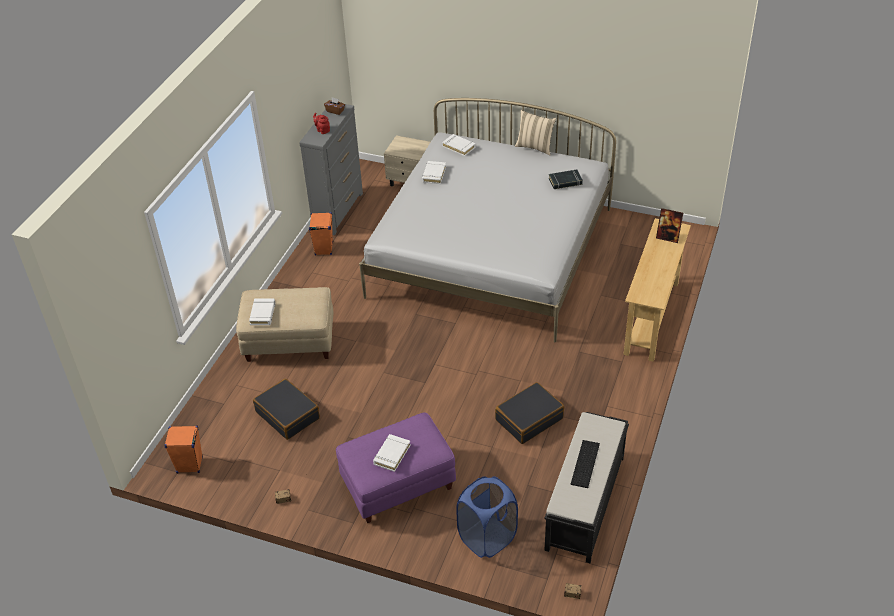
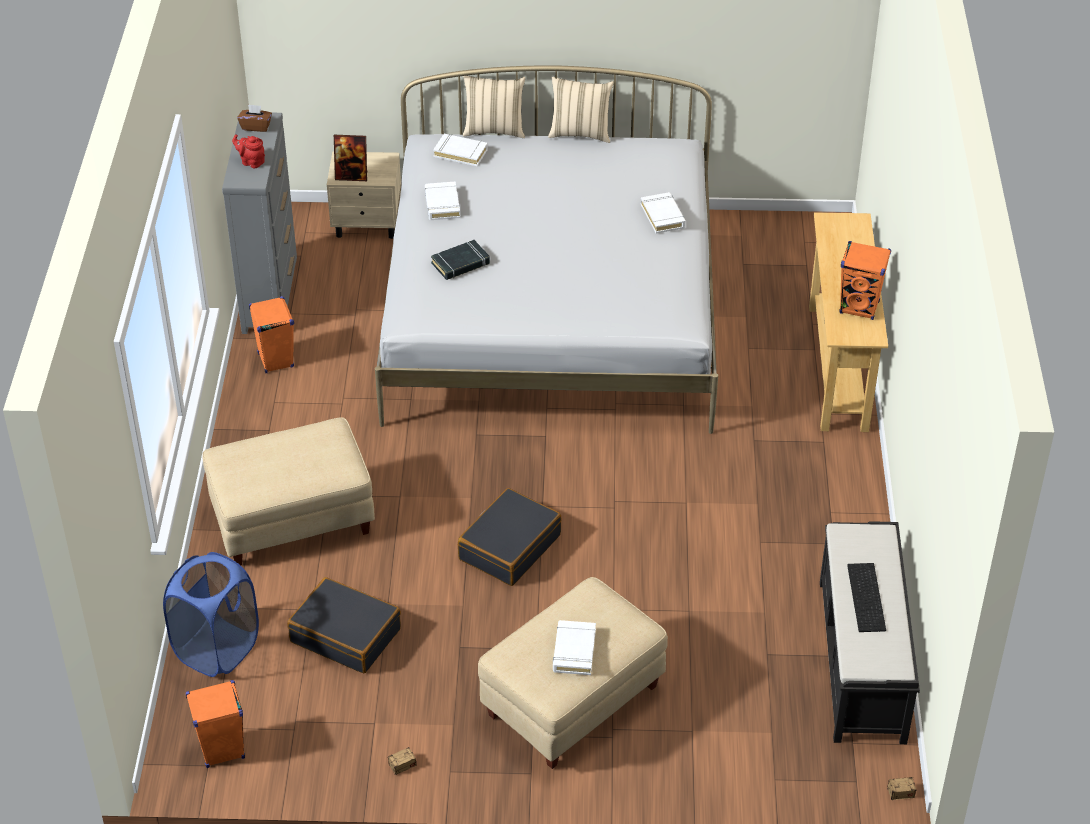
camera: 20 degrees left, 0 degrees up
(263, 314) = (258, 480): white book -> white book (663, 216)
(398, 486) = (573, 702): purple ottoman -> beige ottoman
(485, 137) = (494, 130): none -> beige pillow
(487, 538) = (743, 745): blue laundry basket -> blue laundry basket (217, 649)
(529, 419) = (724, 557): black suitcase -> black suitcase (509, 547)
(565, 182) = (654, 180): black book -> black book (460, 264)
(656, 281) = (859, 307): none -> orange speaker
(667, 237) = (846, 238): picture frame -> picture frame (352, 176)

